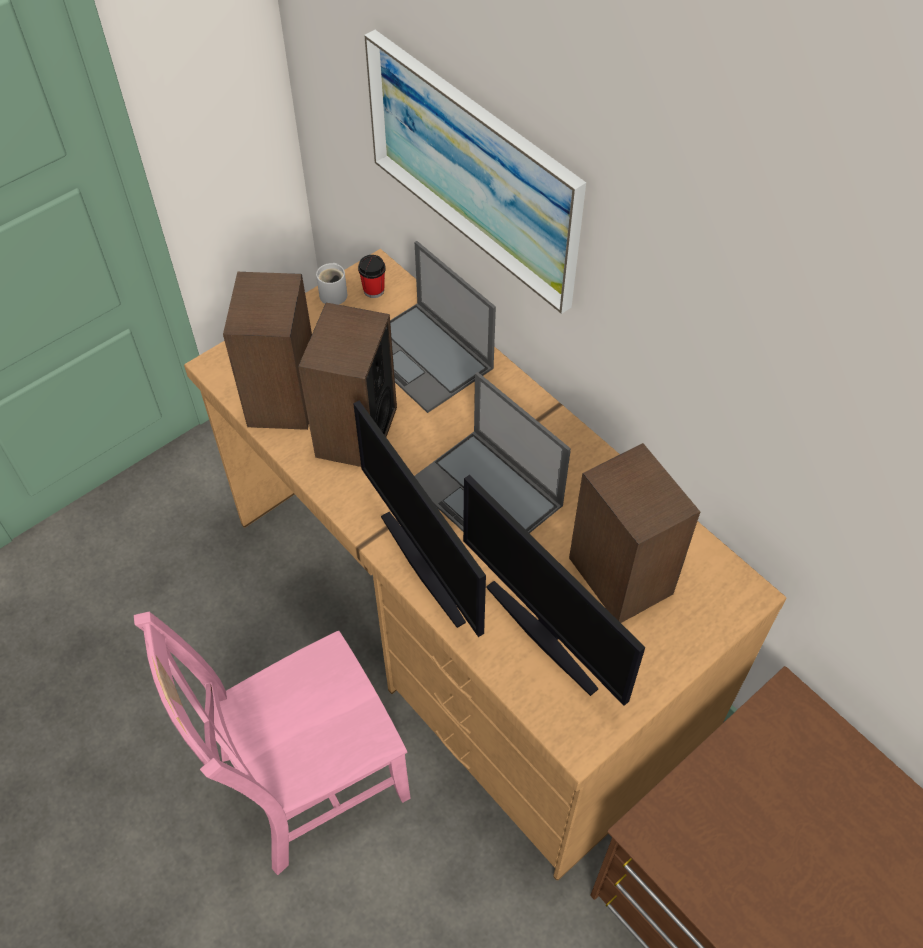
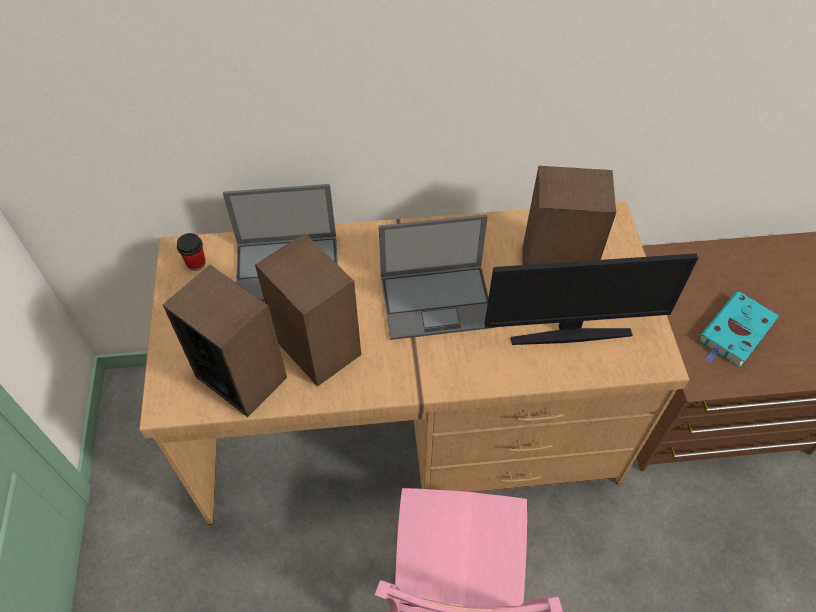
camera: 55 degrees left, 0 degrees up
(335, 293) = (174, 288): white mug -> none
(426, 566) = (468, 369): monitor -> none
(473, 168) = (250, 95): picture -> none
(751, 842) = (735, 333): none -> turquoise book

